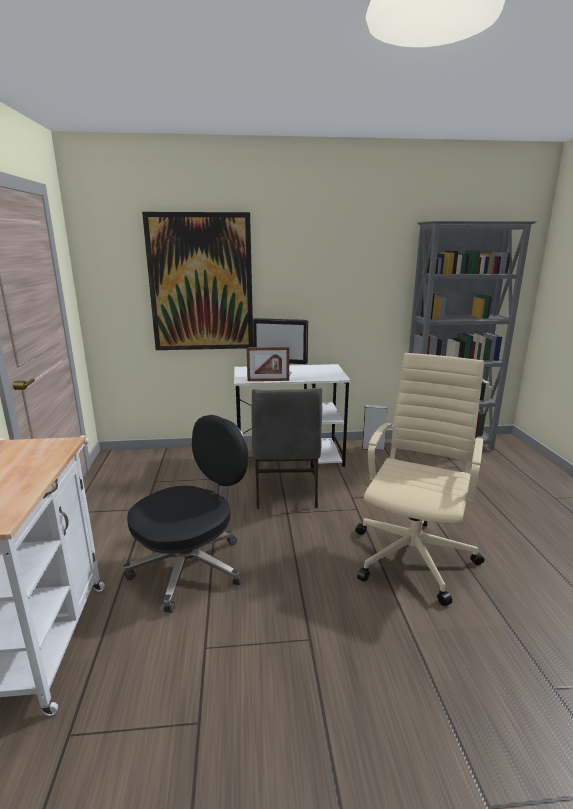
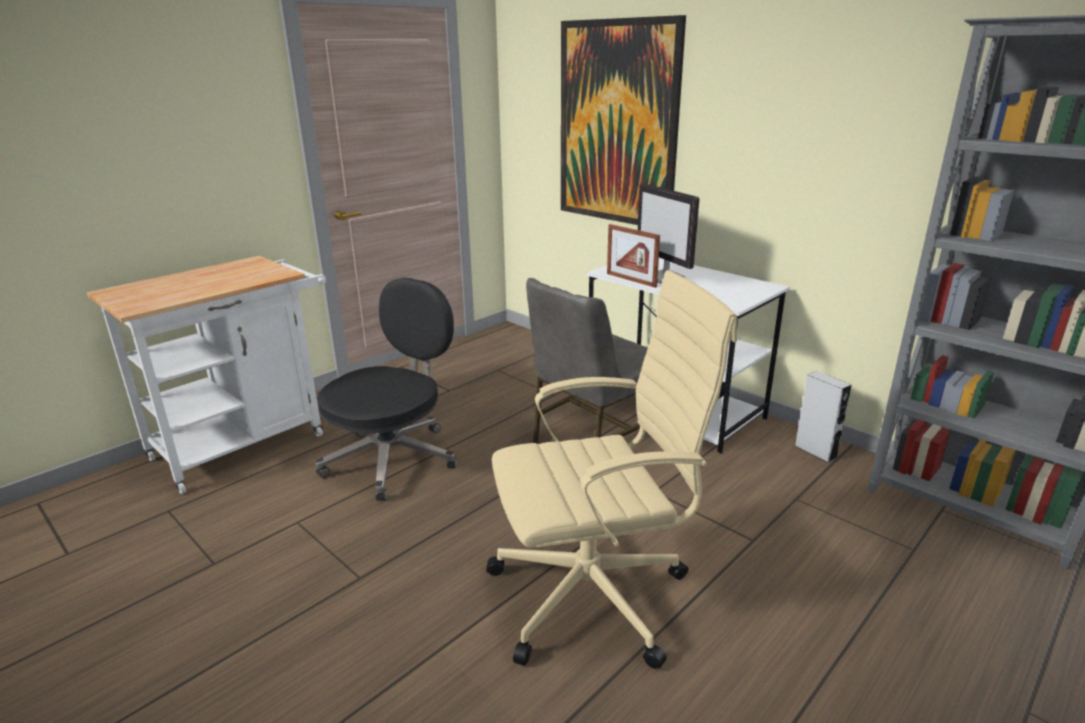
camera: 50 degrees right, 5 degrees up
(191, 567) = (393, 458): black office chair -> black office chair turned 60 degrees counterclockwise

